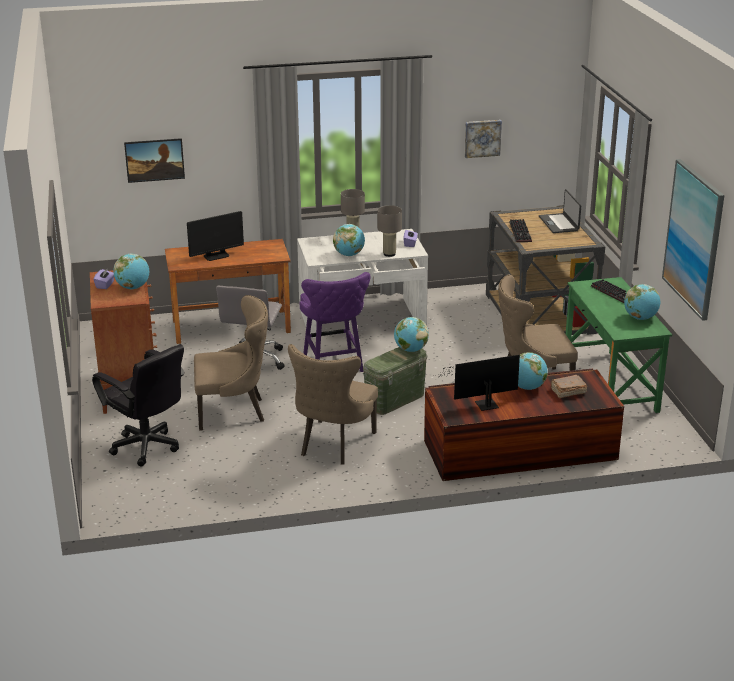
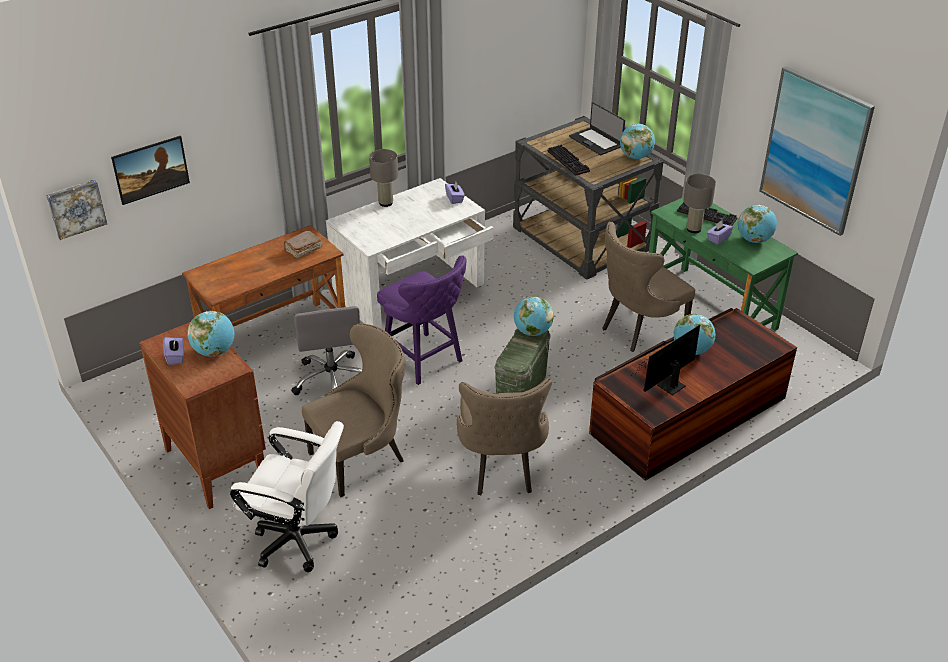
camera: 25 degrees left, 10 degrees up
(148, 448) = (300, 543): black office chair -> white office chair
(216, 256) = (253, 268): monitor -> none
(349, 254) = (401, 229): globe -> globe (635, 157)
(389, 254) = (443, 218): grey table lamp -> grey table lamp (693, 229)
(482, 138) = (496, 61): picture -> picture (76, 208)
(567, 392) = (733, 345): brown book -> brown book (302, 250)
(608, 311) = (718, 239): none -> purple tissue box

